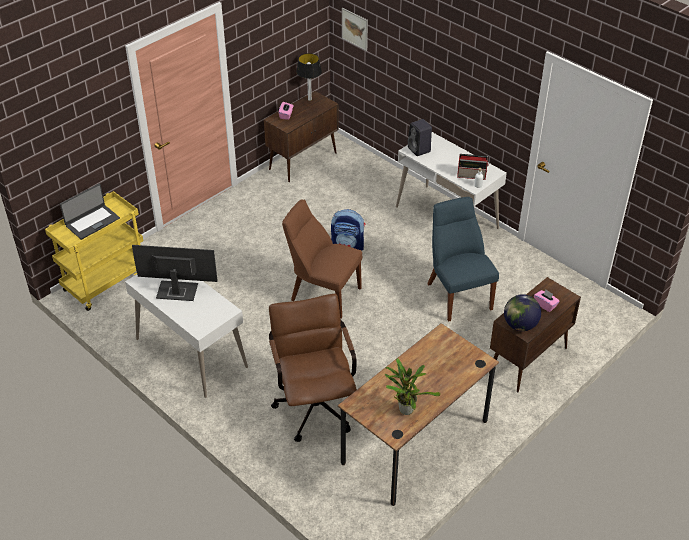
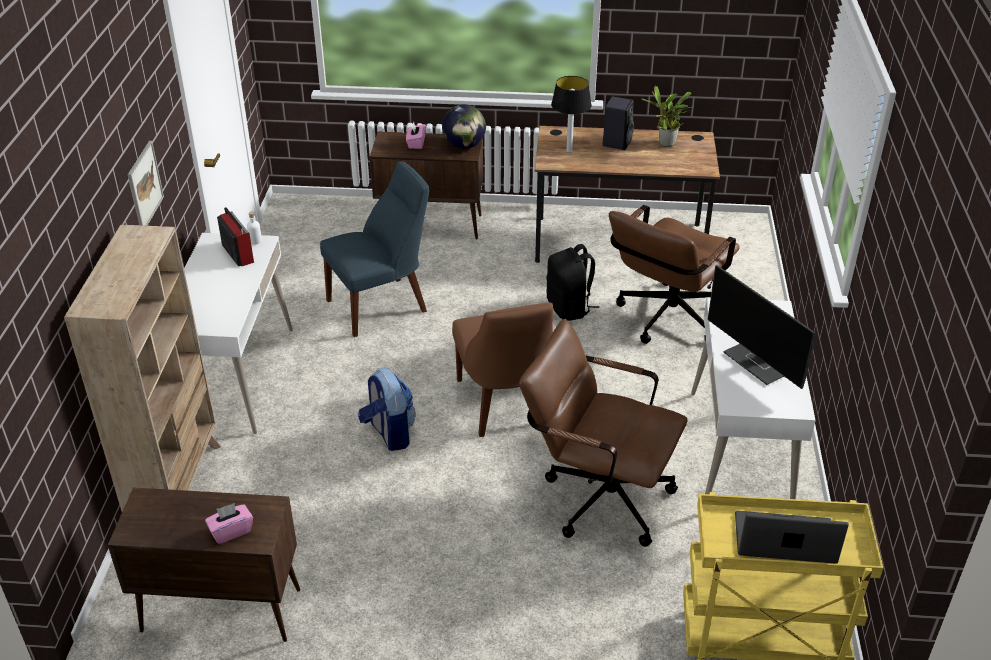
camera: 130 degrees left, 5 degrees down
(230, 287) = (597, 495): none -> brown office chair
(310, 99) = (148, 532): table lamp -> table lamp (568, 151)
(355, 29) = (34, 363): picture -> picture (144, 186)
(372, 369) = (569, 308): none -> black backpack
(385, 174) = (178, 487): none -> beige bookcase
(419, 150) = (217, 318): black speaker -> black speaker (617, 142)
(457, 294) = (381, 305): blue chair -> blue chair turned 150 degrees counterclockwise

